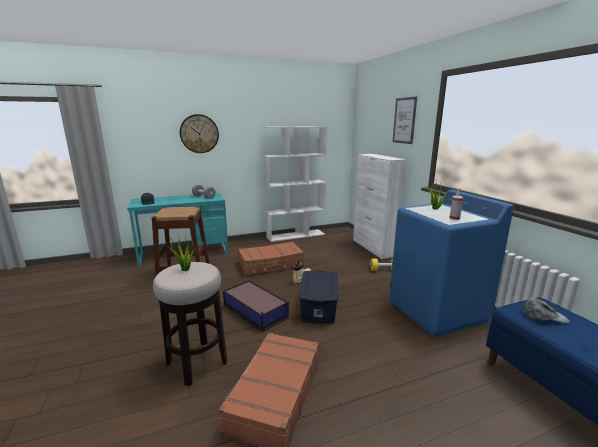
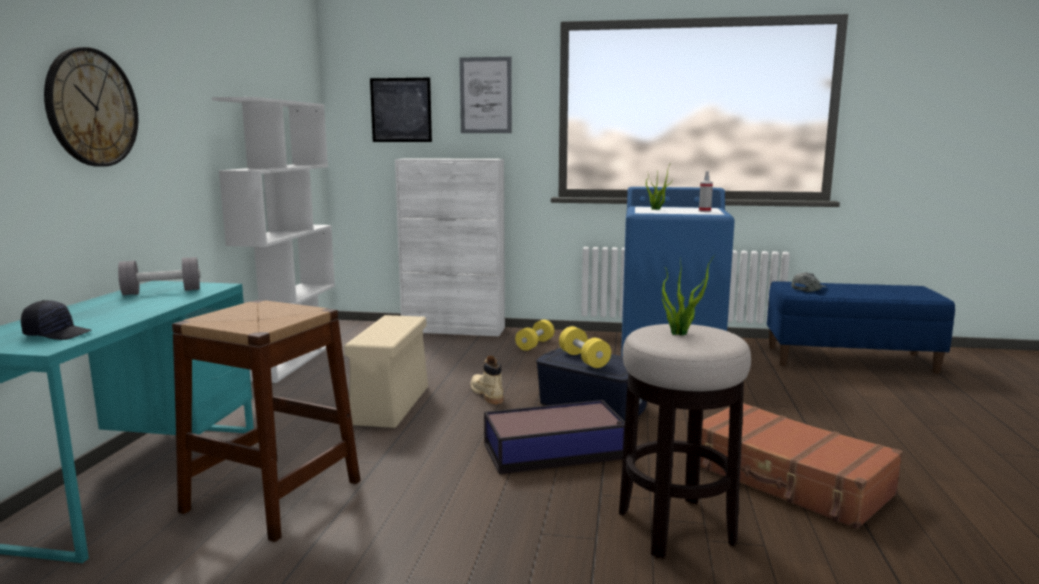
camera: 60 degrees left, 5 degrees down
(271, 265) = (391, 404): brown suitcase -> beige storage box
(318, 280) = (584, 359): none -> yellow dumbbell
(374, 128) = (401, 110): none -> picture

